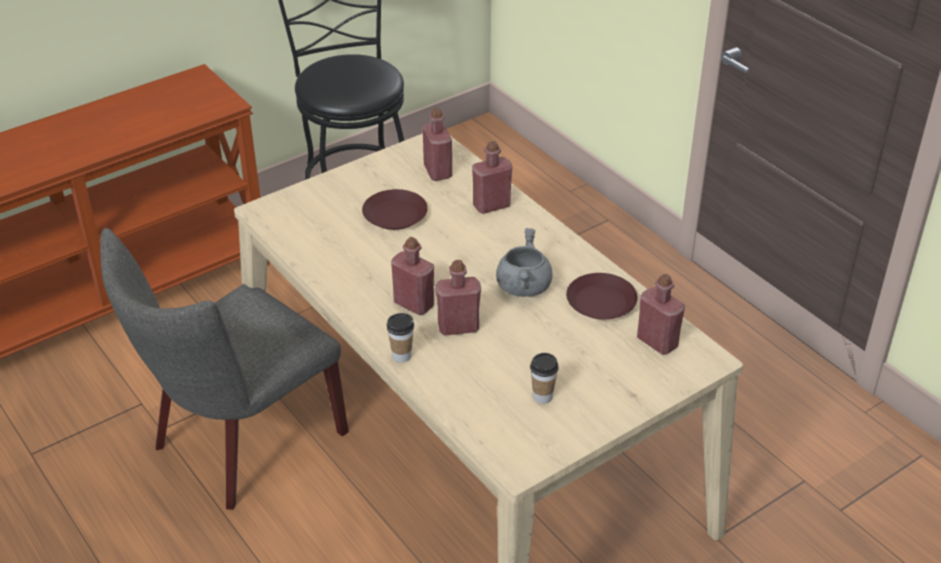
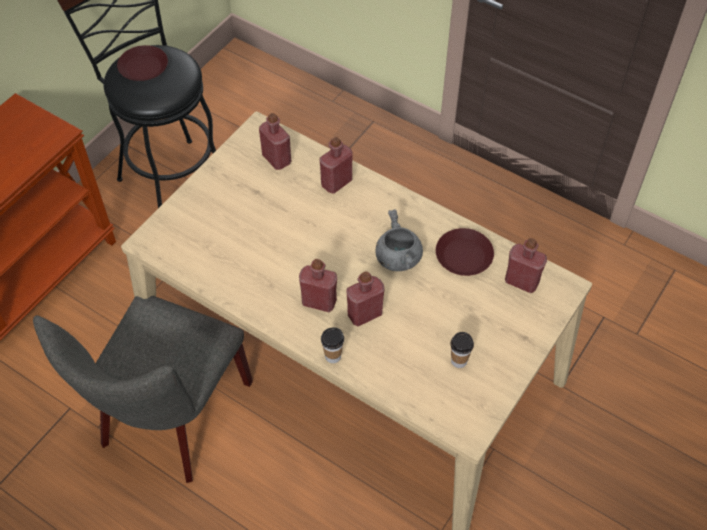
camera: 20 degrees left, 15 degrees up
(395, 216) = (262, 215): brown plate -> brown plate (144, 68)

